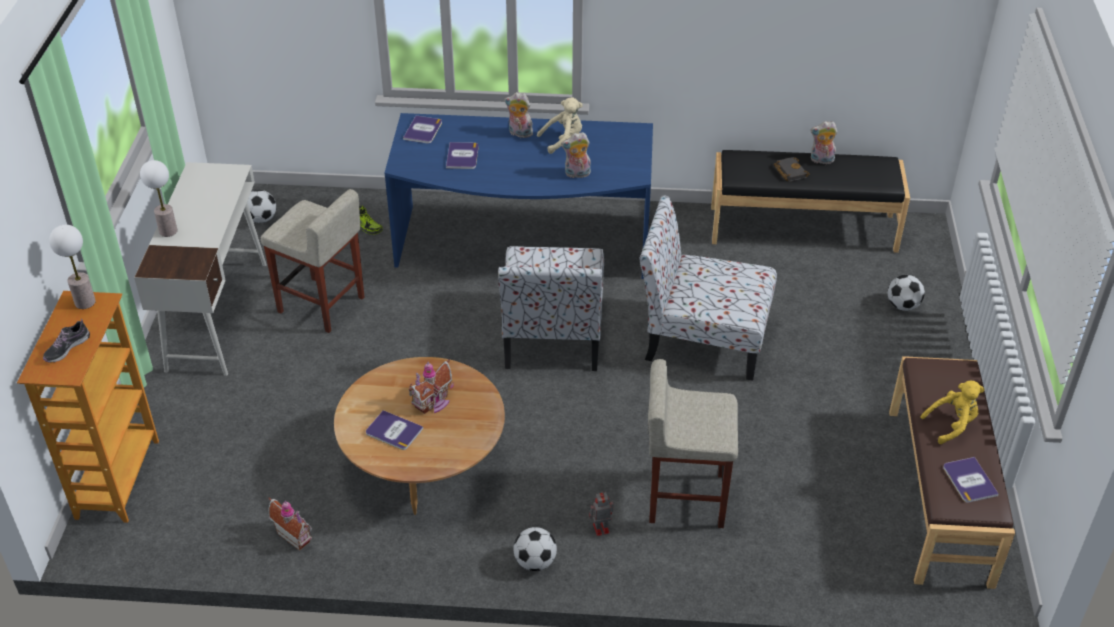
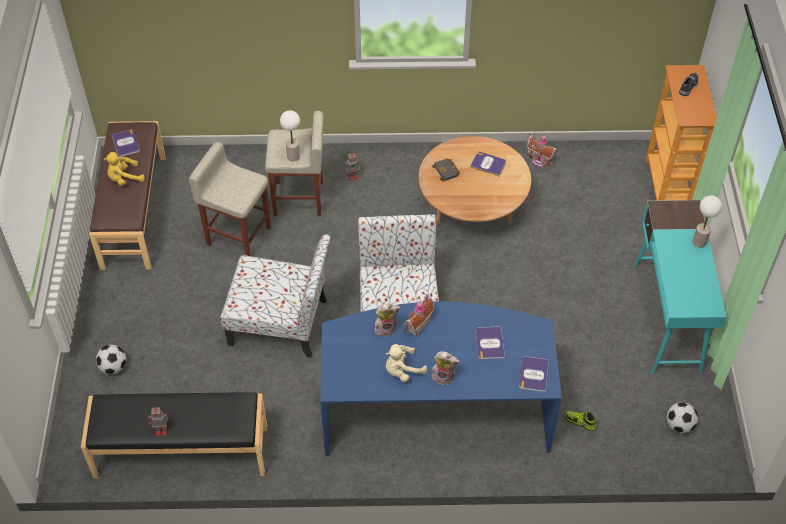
camera: 175 degrees right, 10 degrees up
(85, 302) = (698, 118): table lamp -> table lamp (293, 156)
(217, 315) = (666, 317): white desk -> turquoise desk
(322, 305) = (588, 333): beige stool -> beige stool (238, 235)
(434, 403) = (467, 184): toy house -> toy house (416, 324)
(535, 562) = (391, 155): football -> none
(789, 171) = (193, 412): black book -> black book (447, 171)
(821, 160) = (160, 430): plush toy -> toy robot

